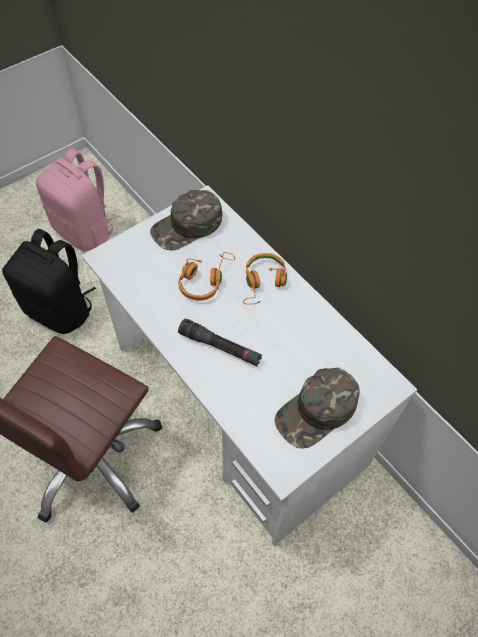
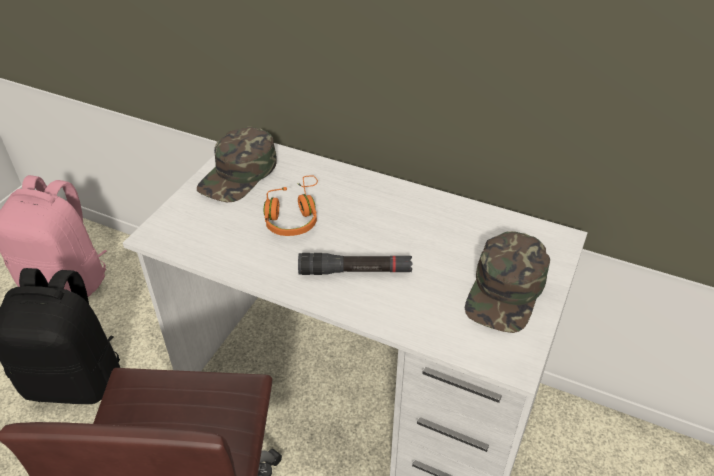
camera: 25 degrees left, 15 degrees down
(263, 283) = (361, 196): orange headphones -> none

